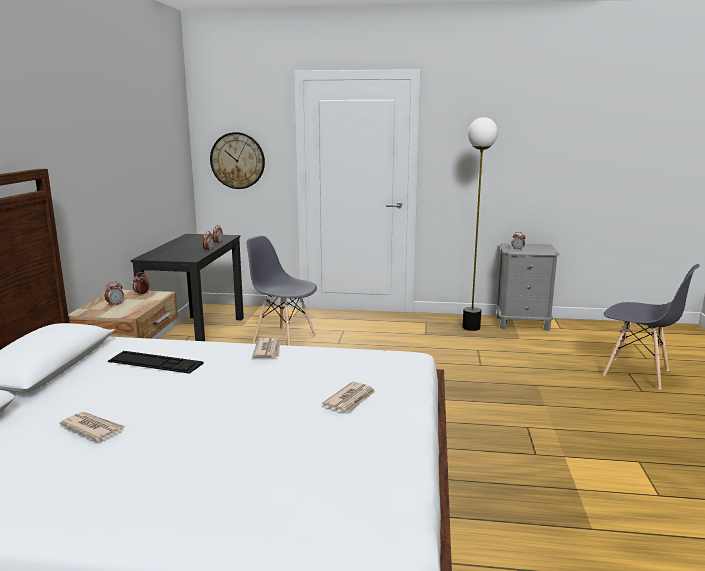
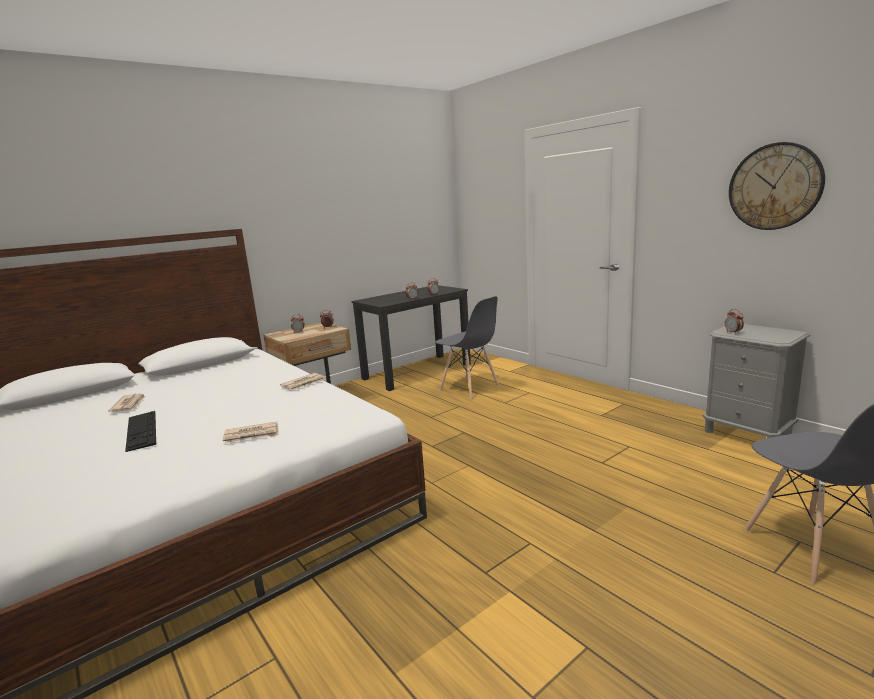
camera: 45 degrees right, 0 degrees up
(155, 362) = (237, 374): keyboard -> keyboard (141, 430)
(237, 160) = (485, 221): wall clock -> wall clock (774, 187)
(284, 339) = (469, 388): grey chair -> grey chair turned 150 degrees clockwise
(471, 327) = (667, 421): floor lamp -> none

